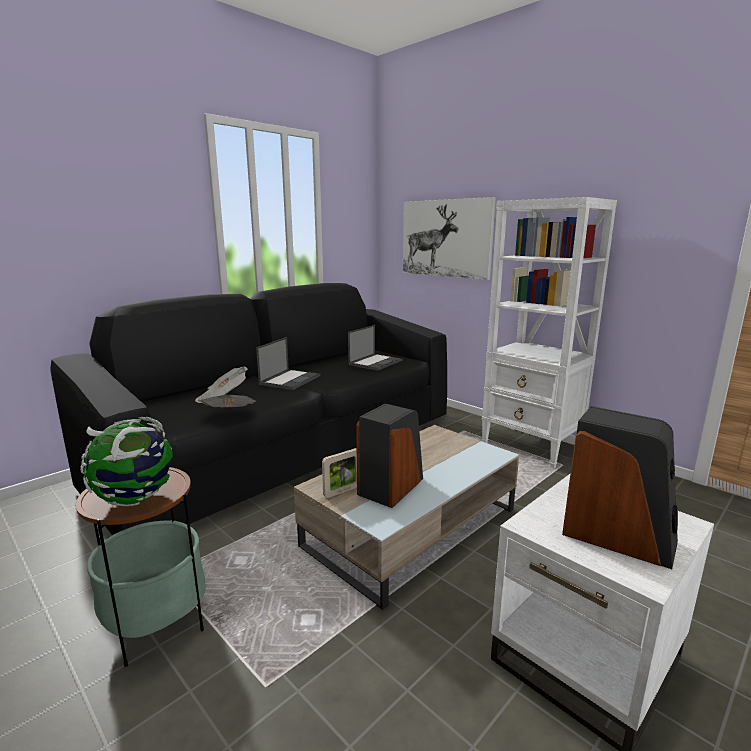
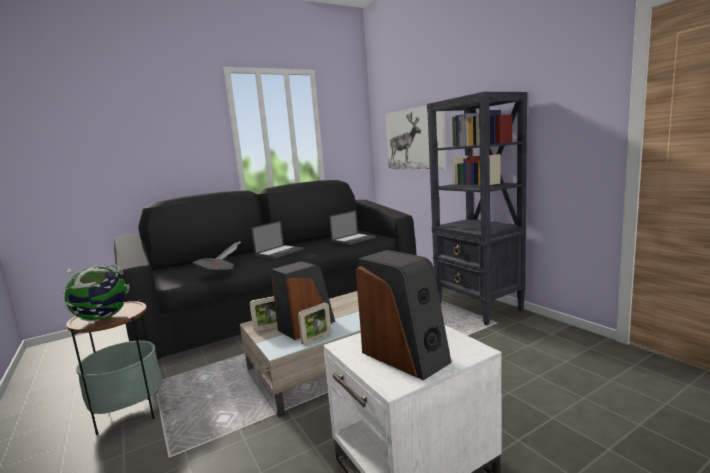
camera: 15 degrees right, 5 degrees down
(419, 505) = (316, 339): none -> picture frame
(531, 447) = (478, 308): white bookcase -> black bookcase

